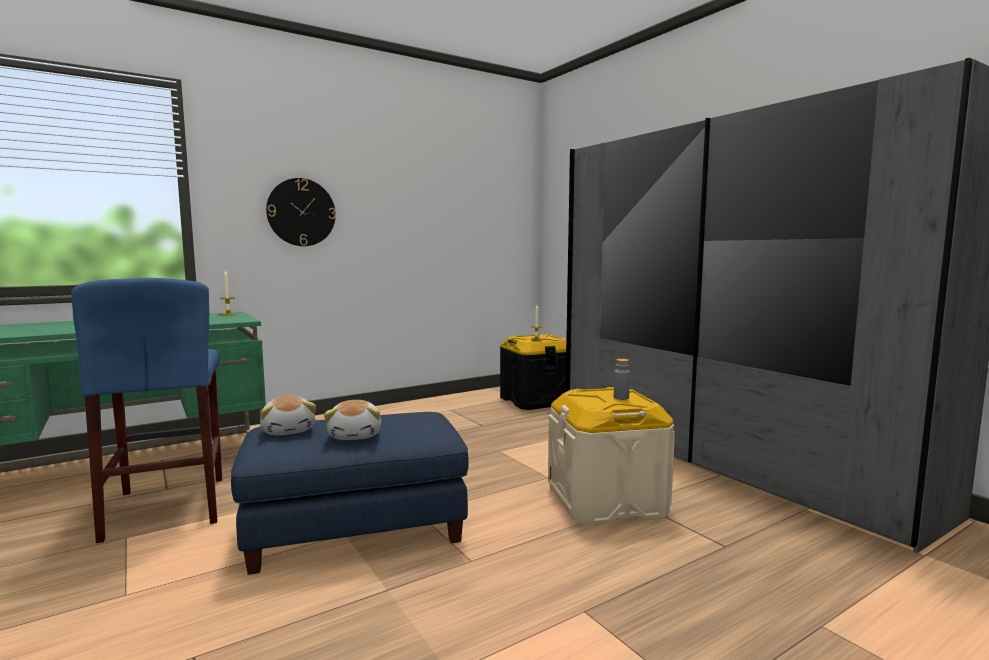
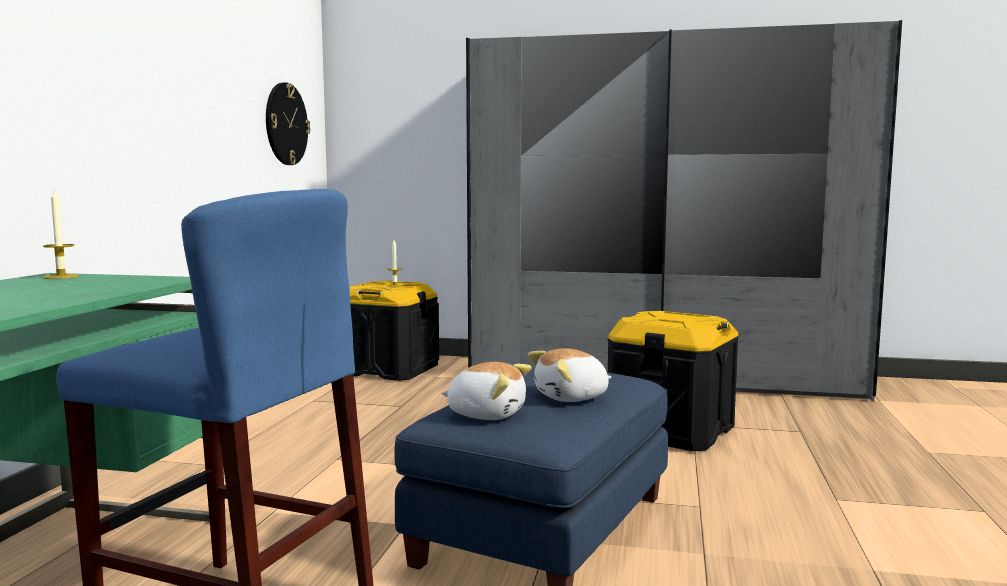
camera: 45 degrees left, 0 degrees up
(301, 212) = (90, 88): wall clock -> wall clock (286, 124)
(356, 435) = (572, 397): plush toy -> plush toy turned 120 degrees clockwise
(606, 501) = (670, 430): beige storage box -> black storage box
(621, 398) = (681, 317): grey bottle -> none

